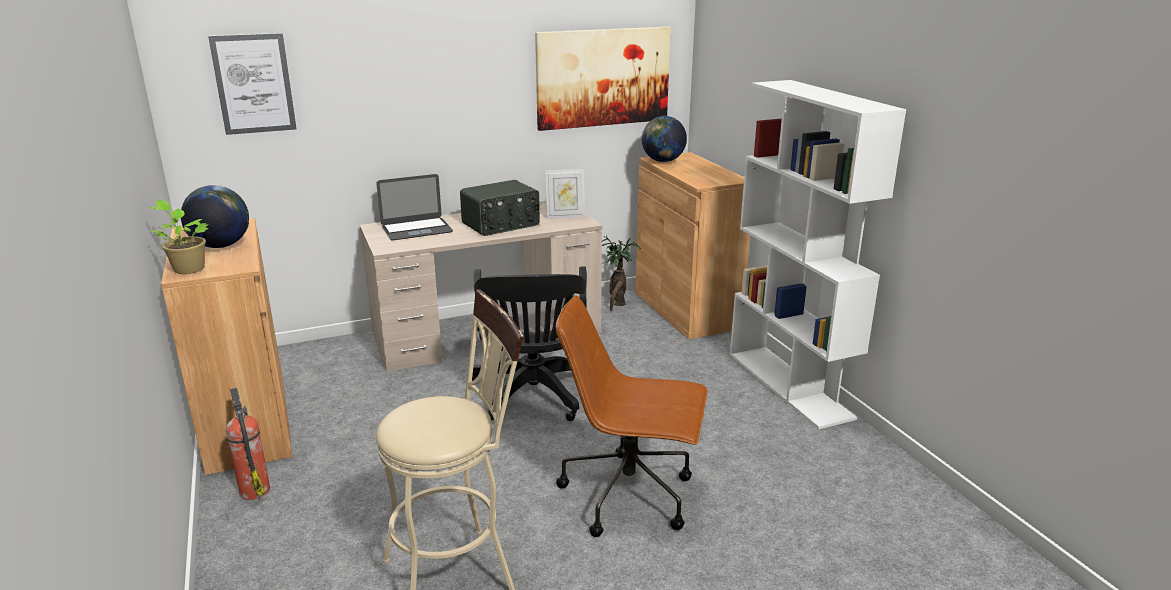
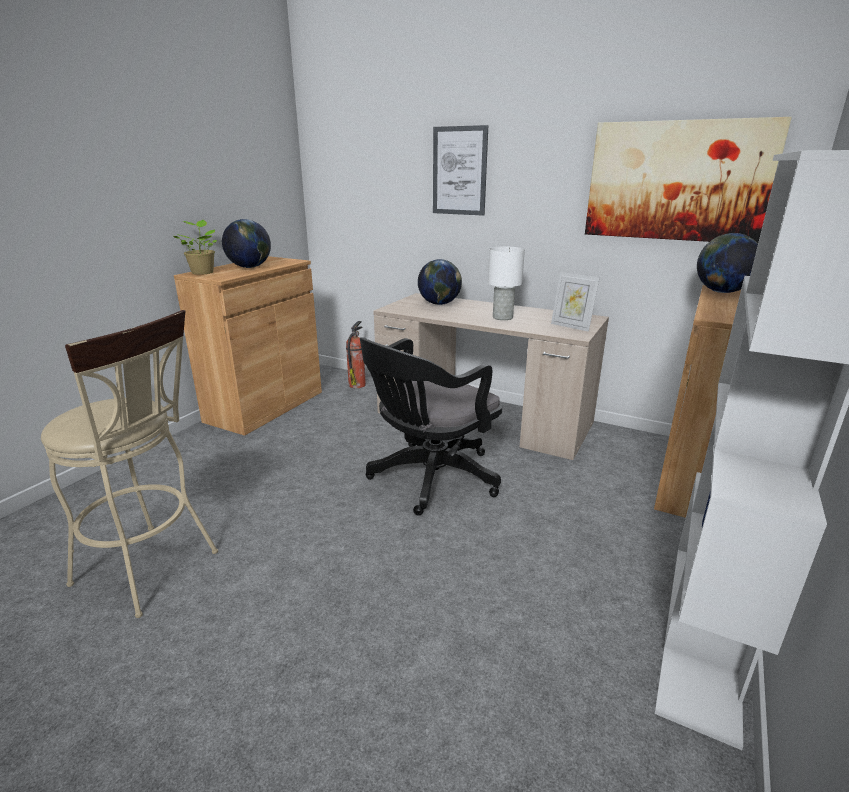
camera: 50 degrees right, 0 degrees up
(254, 84) = (358, 163): picture -> picture (459, 171)
(254, 490) = (198, 443): fire extinguisher -> fire extinguisher (357, 384)
(416, 229) = (439, 304): laptop -> globe
(501, 225) = (503, 317): radio -> white table lamp
(617, 303) = (634, 443): potted plant -> none
(630, 495) = (341, 611): brown office chair -> none

